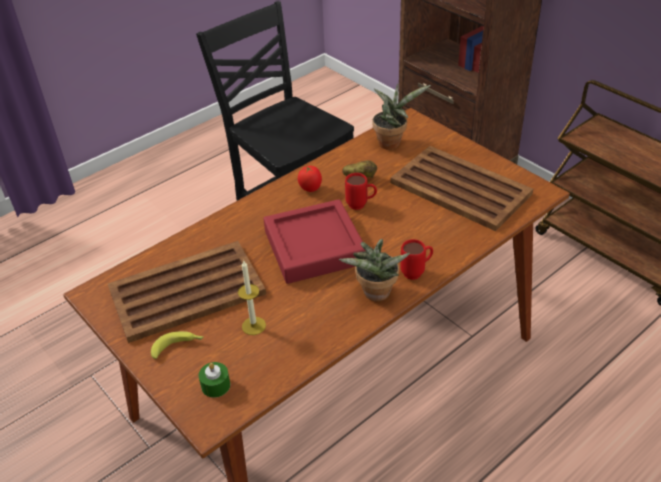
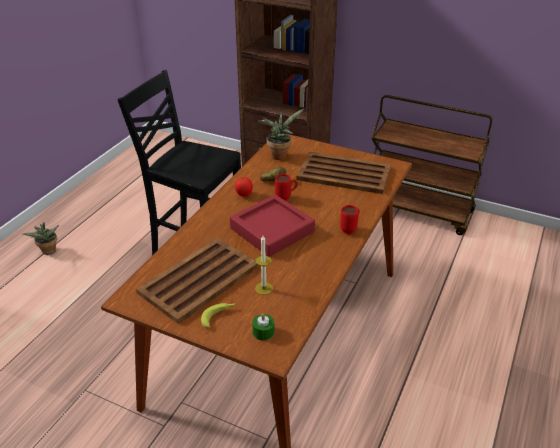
camera: 25 degrees left, 5 degrees down
(375, 295) = (333, 249): potted plant -> potted plant (48, 252)

